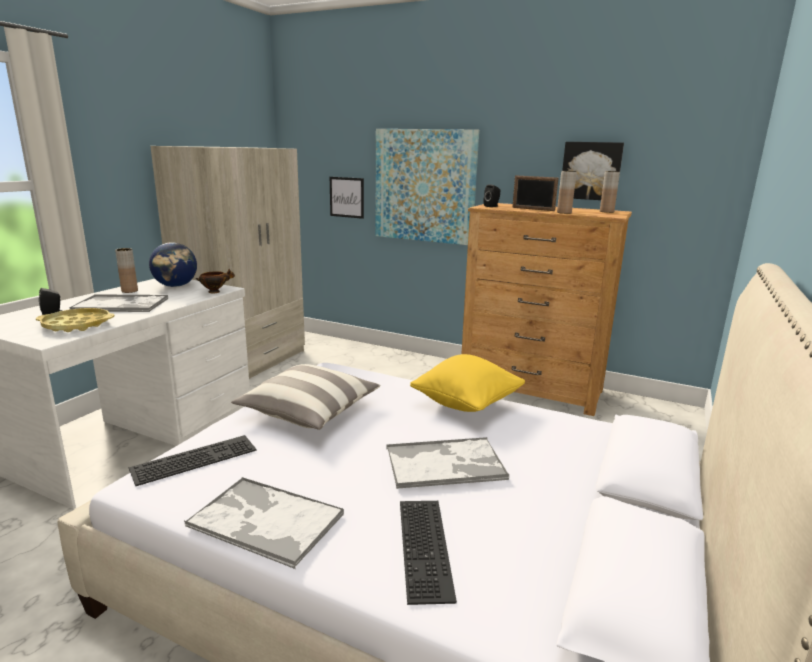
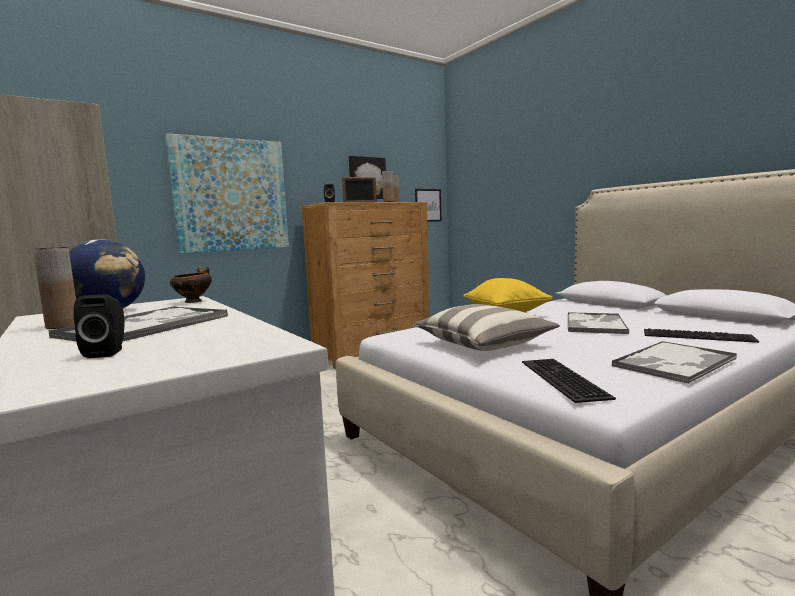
camera: 60 degrees left, 10 degrees down
(77, 325) = (216, 338): yellow tray -> none
(347, 197) = (127, 213): picture -> picture (428, 205)

